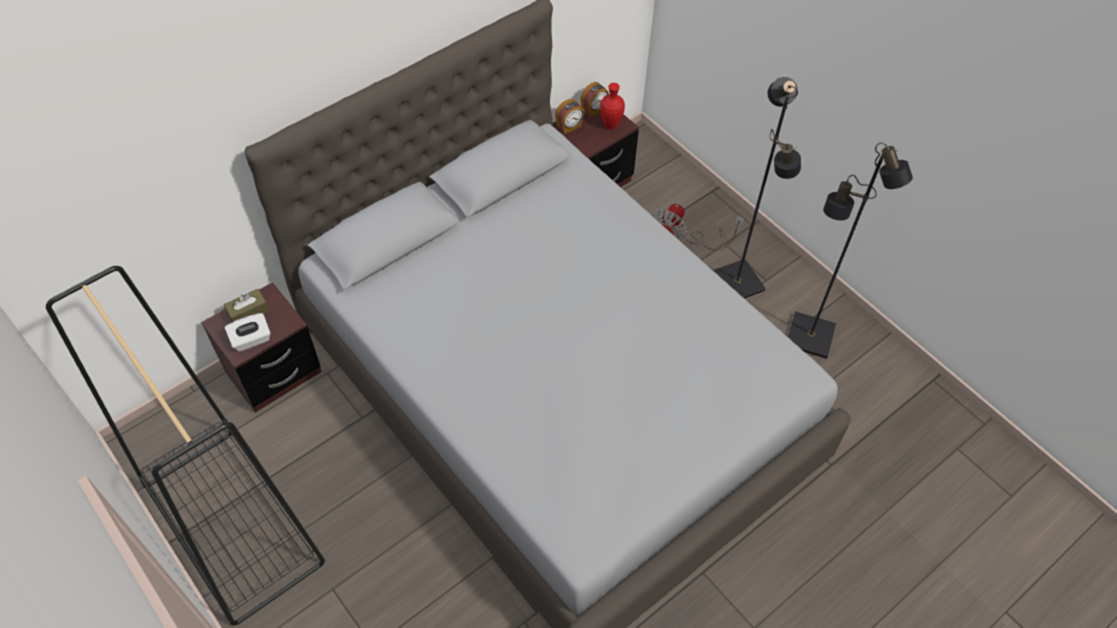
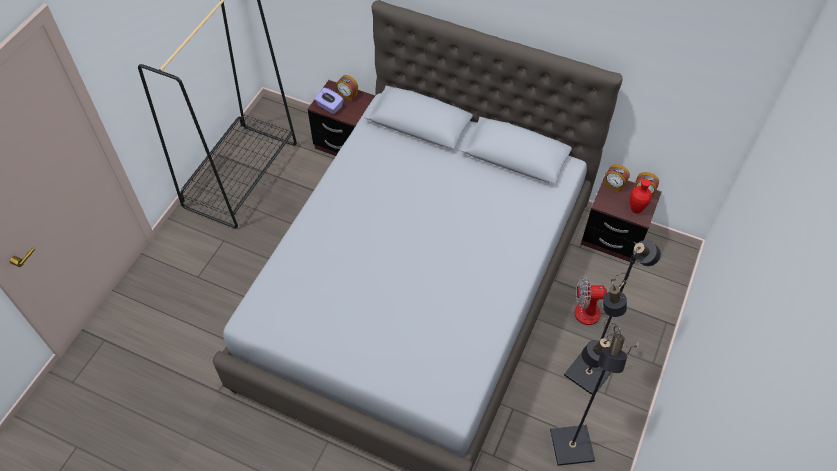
camera: 65 degrees right, 0 degrees up
(248, 312) = (347, 95): brown tissue box -> alarm clock
(251, 340) = (329, 107): white tissue box -> purple tissue box

